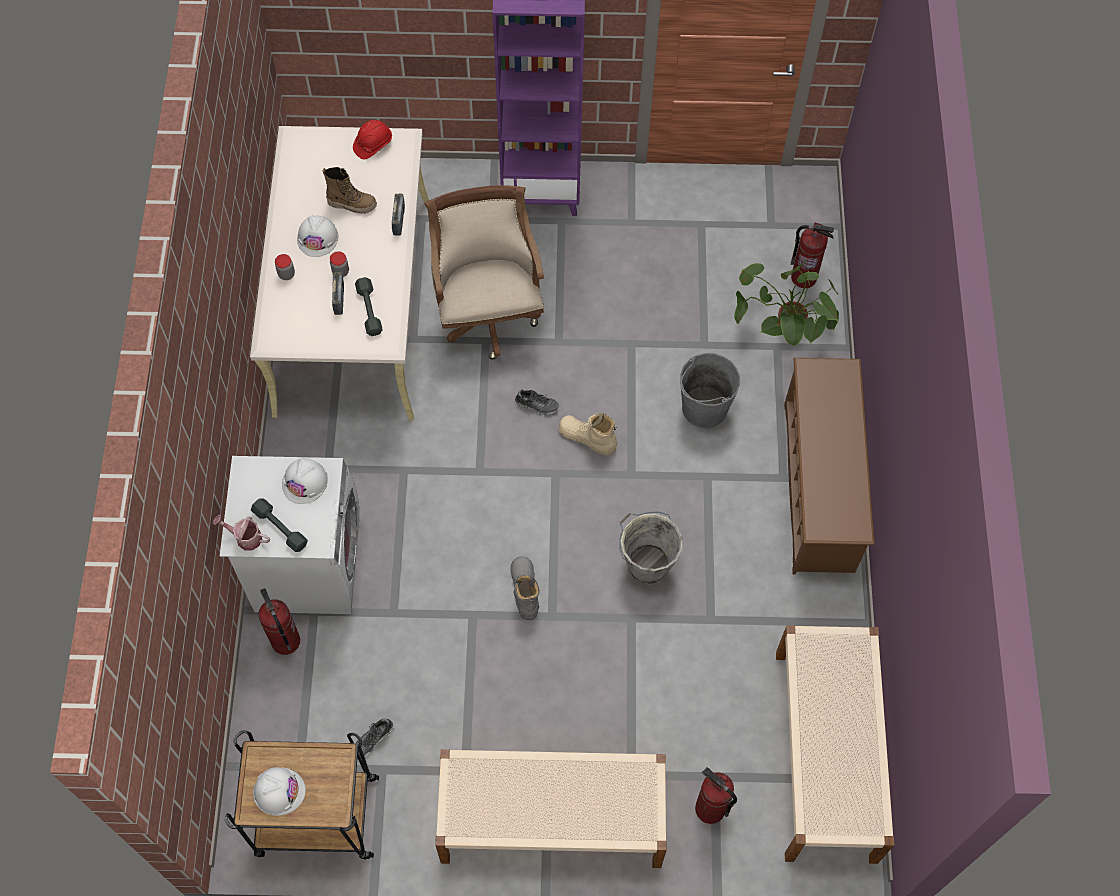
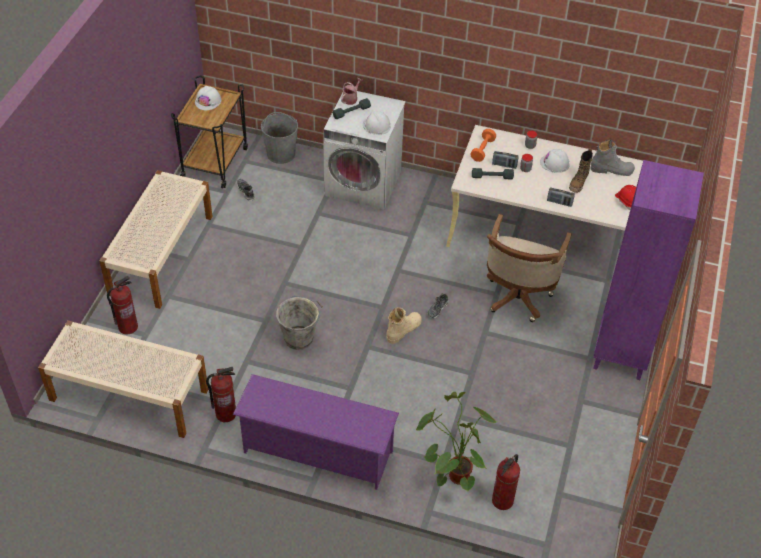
camera: 105 degrees right, 15 degrees down
(286, 641) = (320, 167): fire extinguisher -> fire extinguisher (226, 414)
(313, 332) = (482, 150): none -> orange dumbbell
(488, 314) = (517, 299): office chair -> office chair turned 105 degrees clockwise
(525, 590) = (307, 274): grey boot -> grey boot (611, 170)
(704, 408) = (405, 401): grey bucket -> grey bucket (281, 153)
(818, 487) = (317, 452): brown shoe rack -> purple shoe rack

